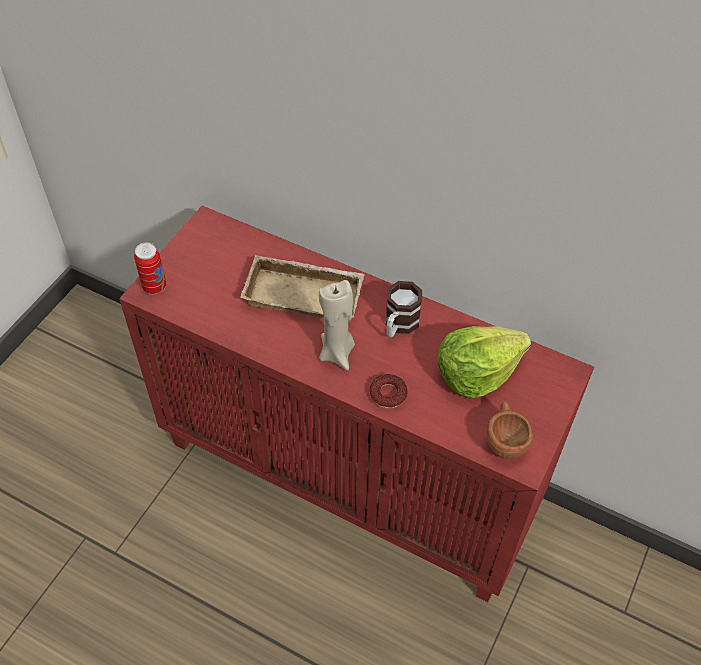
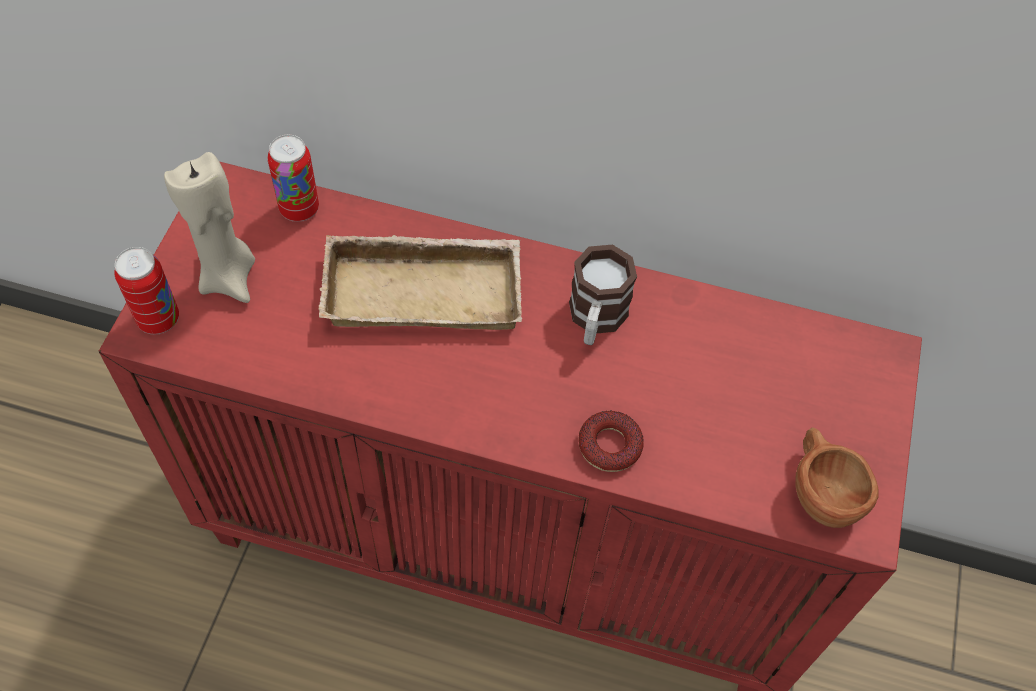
camera: 15 degrees left, 5 degrees up
(245, 240) = (299, 209): none -> can
(337, 353) = (506, 386): beige candle -> beige candle (229, 277)
(476, 372) = (743, 380): lettuce -> none

